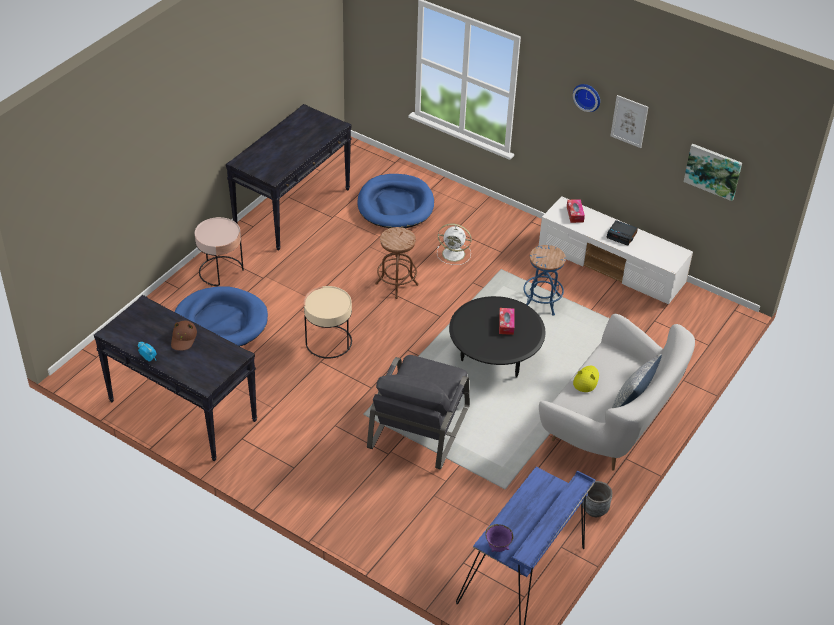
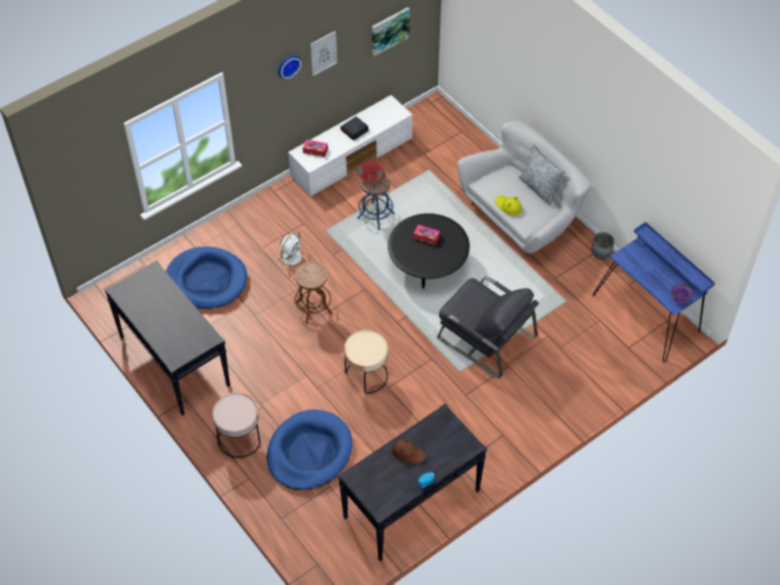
camera: 70 degrees left, 10 degrees up
(549, 252) = (371, 178): none -> red bowl

